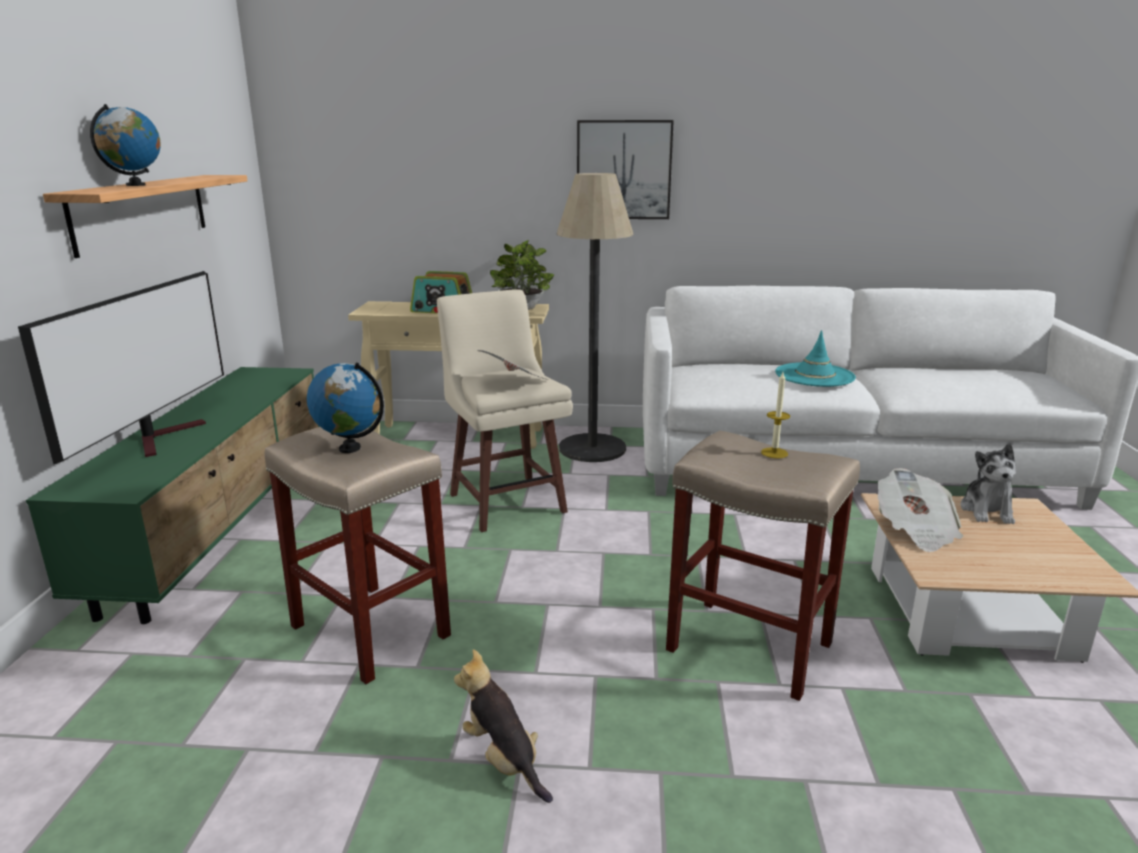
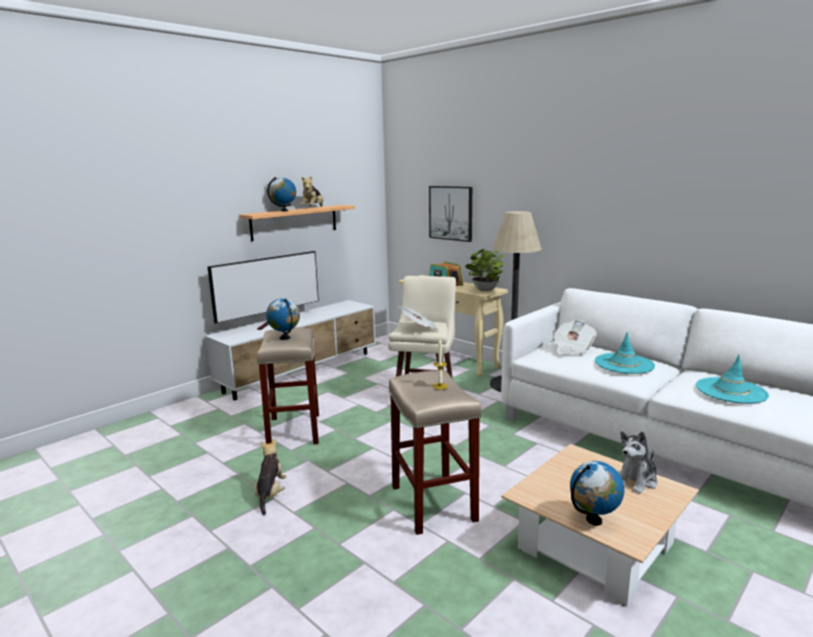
camera: 40 degrees right, 5 degrees down
(181, 180) = (313, 208): none -> plush toy
(221, 524) = (302, 372): green tv stand -> white tv stand
(624, 170) = (555, 209): picture -> picture (451, 213)
(915, 530) = (560, 472): newspaper -> newspaper (572, 349)
(949, 380) = (731, 391): none -> turquoise hat
(1039, 572) = (594, 520): none -> globe

